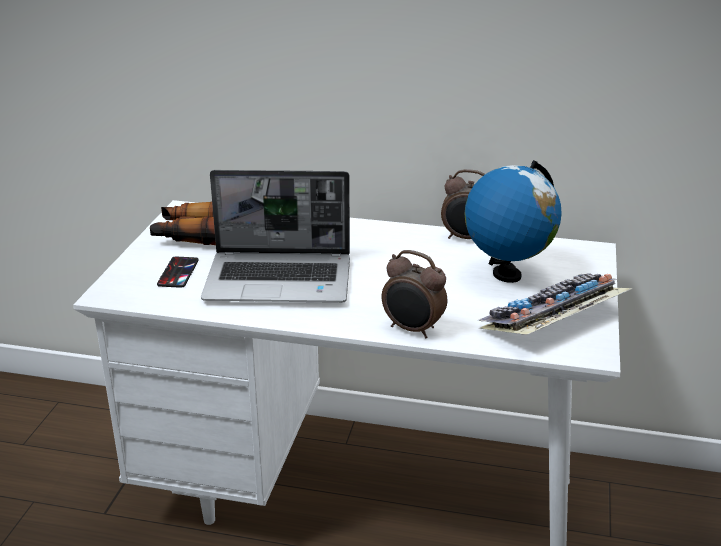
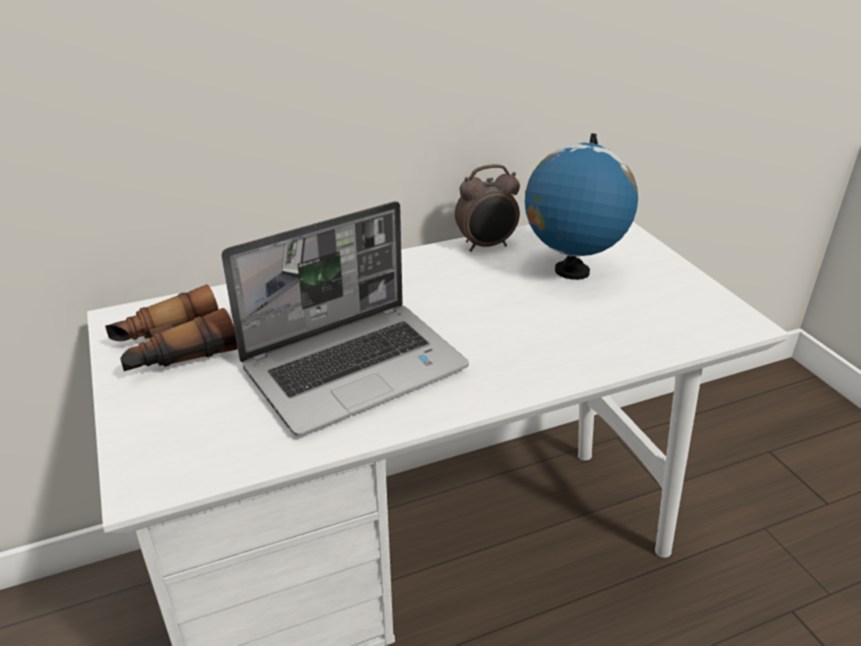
camera: 35 degrees left, 5 degrees up
(178, 272) = (211, 409): phone -> none
(412, 330) = (569, 368): alarm clock -> none
(553, 321) = (672, 304): keyboard -> none

